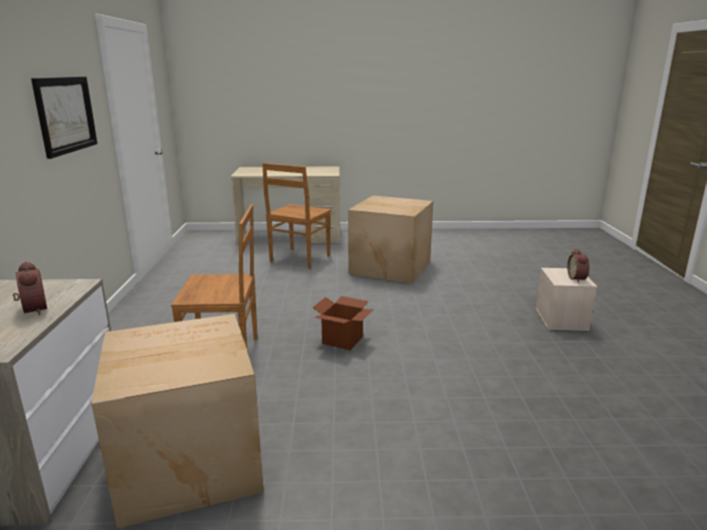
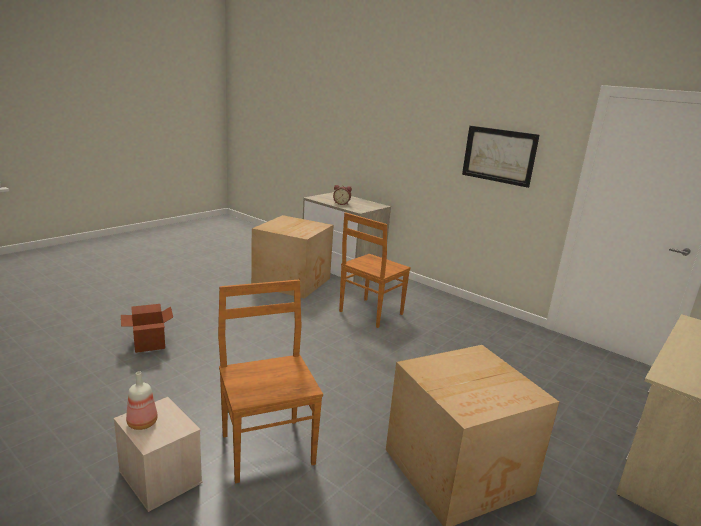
camera: 130 degrees right, 0 degrees up
(299, 259) = (556, 422): brown chair -> brown chair (267, 447)
(342, 340) = (328, 349): cardboard box -> cardboard box (149, 344)
(578, 278) = (141, 423): alarm clock -> bottle

